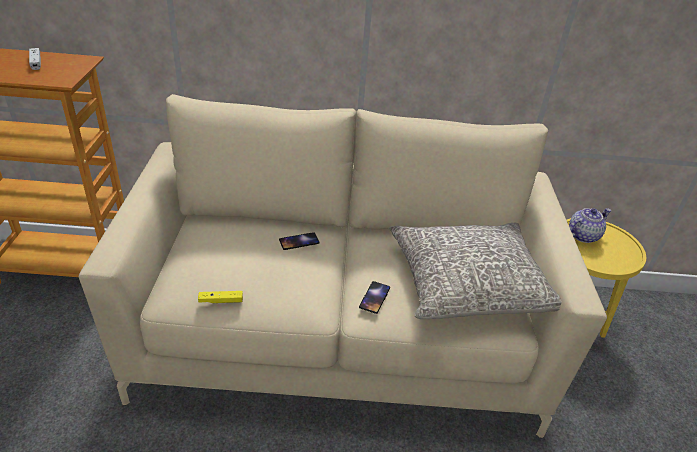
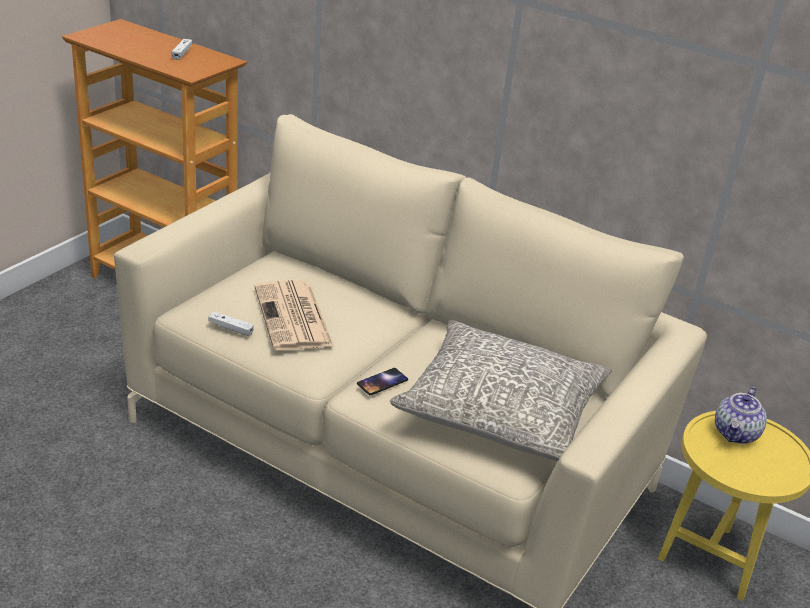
camera: 30 degrees right, 5 degrees down
(221, 301) = (230, 328): yellow game controller -> white game controller
(264, 269) = (294, 317): none -> newspaper
(299, 241) = (353, 307): phone -> none
(583, 235) = (736, 434): teapot -> teapot turned 120 degrees clockwise

